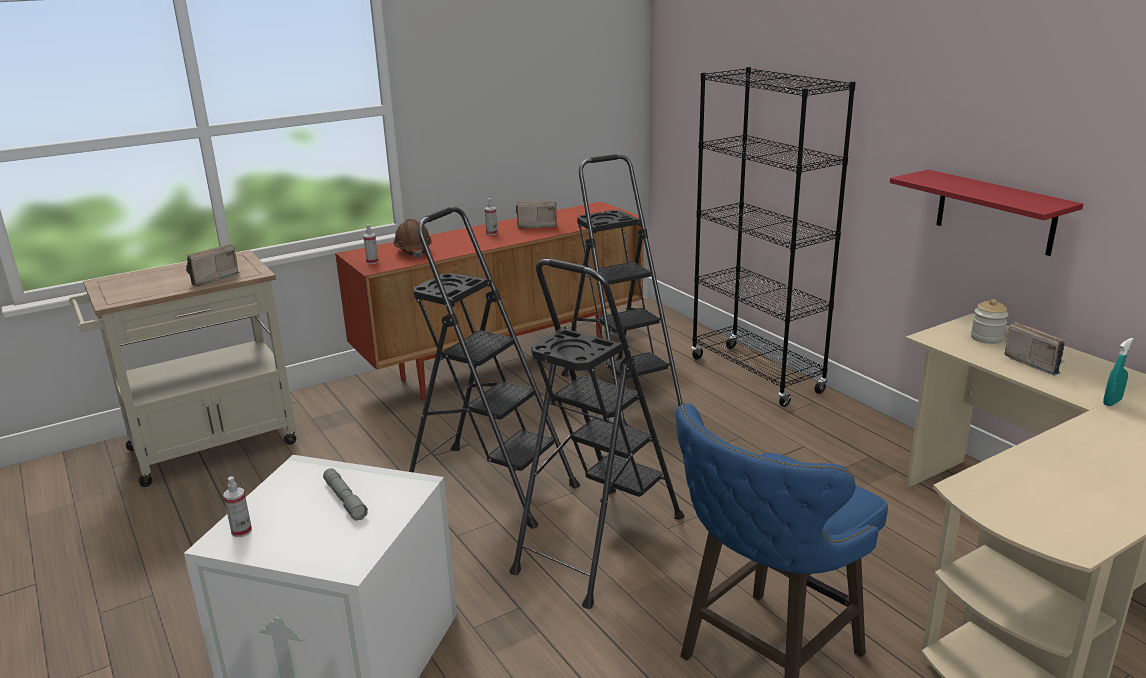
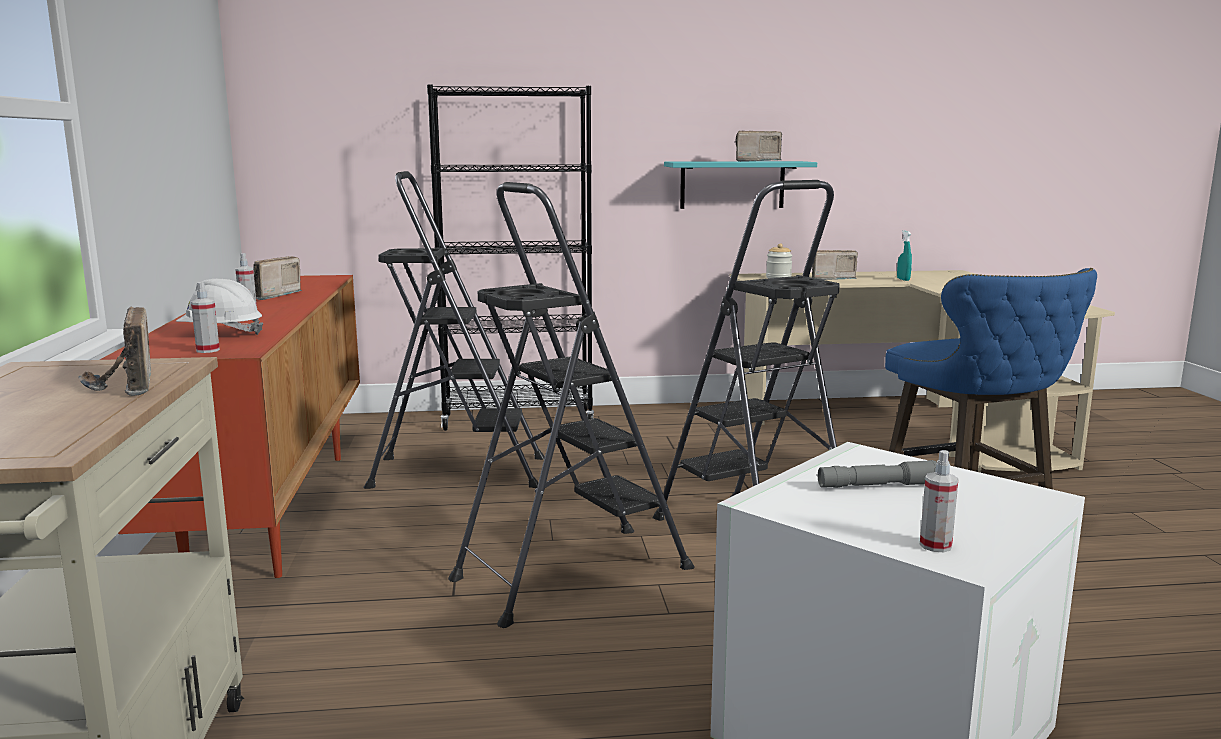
camera: 65 degrees left, 10 degrees down
(413, 252) = (221, 334): brown hard hat -> white hard hat
(995, 194) = (756, 161): none -> radio
(995, 212) = (732, 184): red shelf -> turquoise shelf

